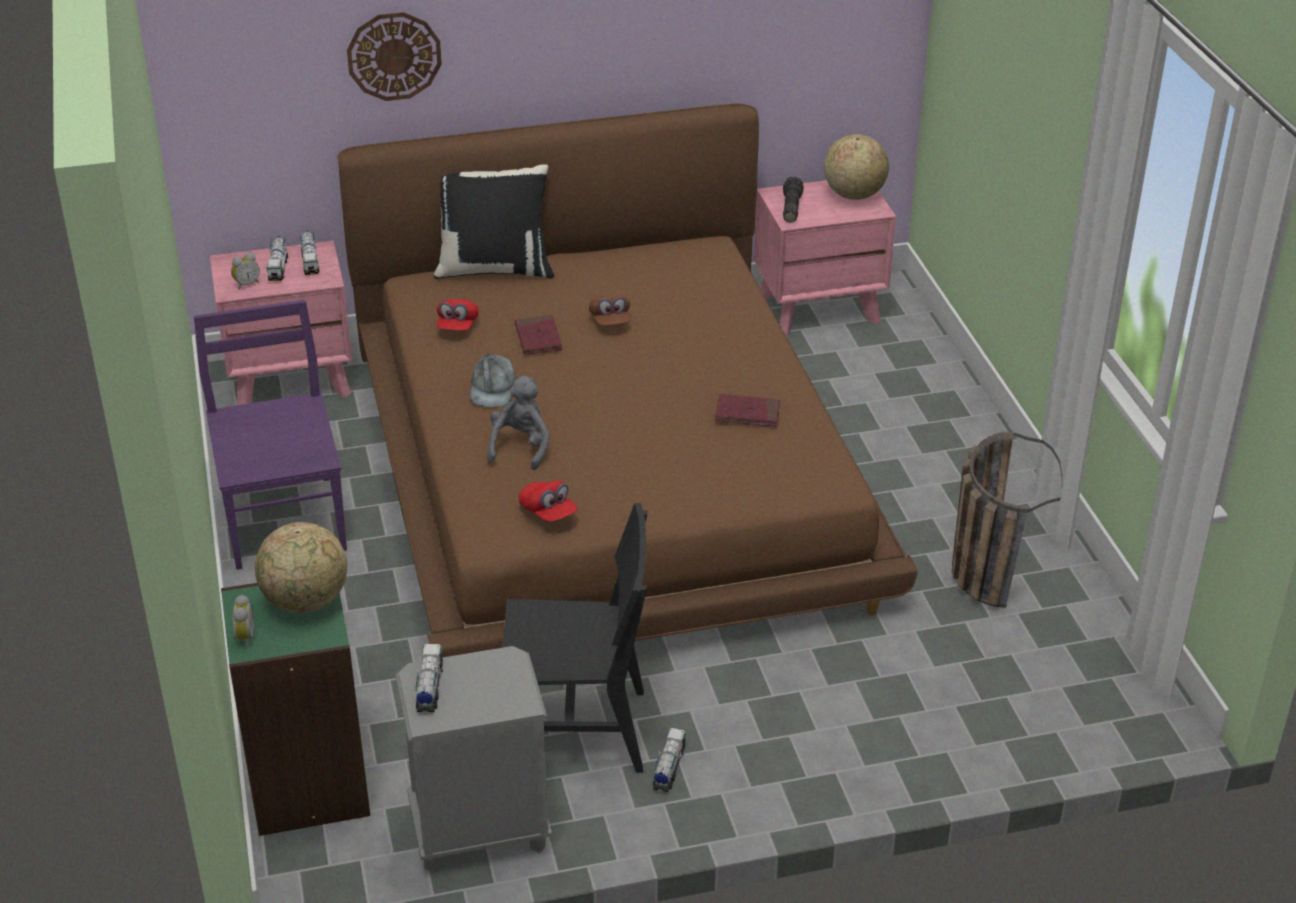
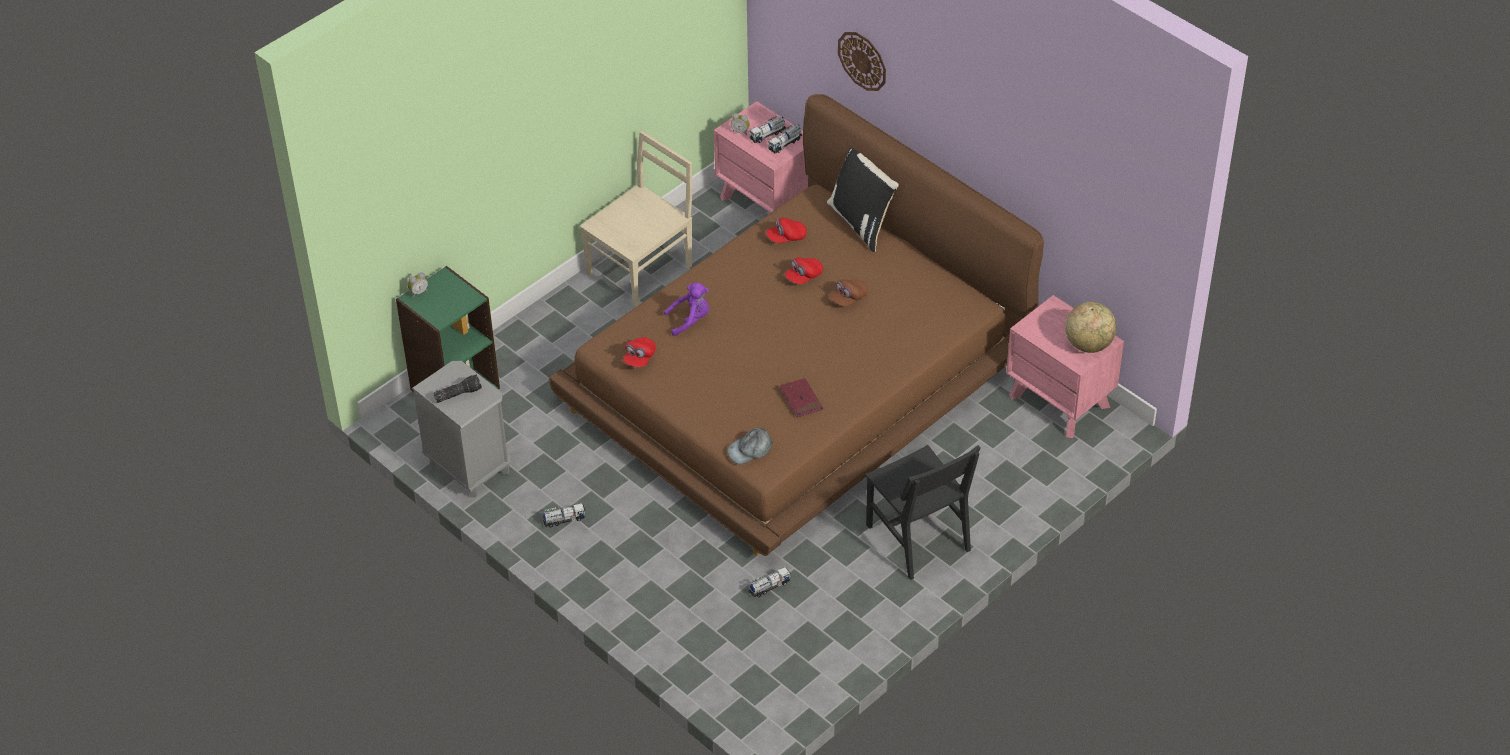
camera: 60 degrees right, 10 degrees up
(283, 519) = (641, 269): purple chair -> beige chair
(306, 602) = (458, 299): globe -> none
(429, 688) = (448, 377): toy truck -> toy truck (769, 587)
(493, 388) = (736, 282): grey cap -> grey cap (750, 449)
(521, 447) = (690, 320): grey plush toy -> purple plush toy
(538, 338) = (803, 276): red book -> red cap
(578, 730) = (566, 471): black chair -> black chair (917, 538)
(790, 208) = (1042, 320): flashlight -> flashlight (458, 393)
(984, 566) = (841, 588): basket -> none

